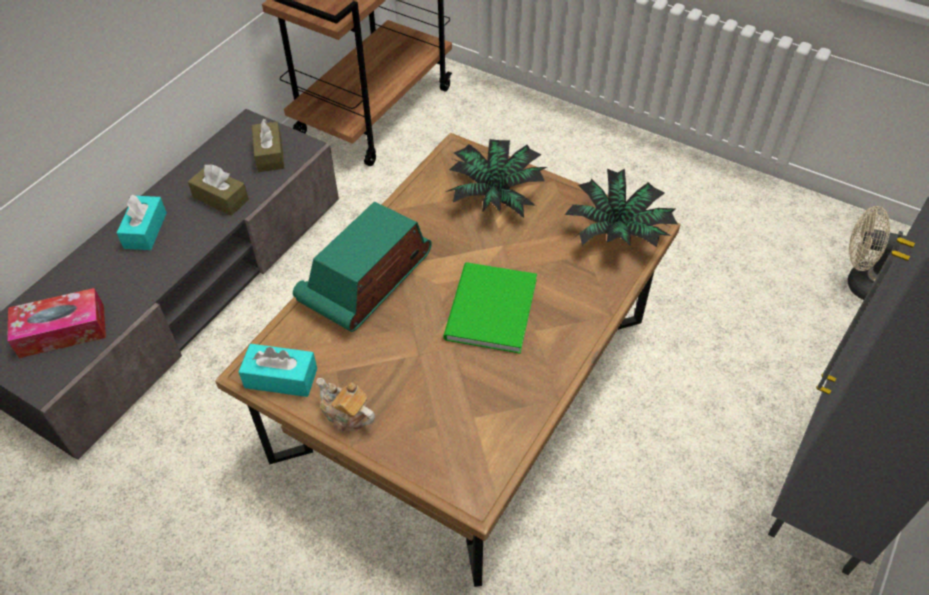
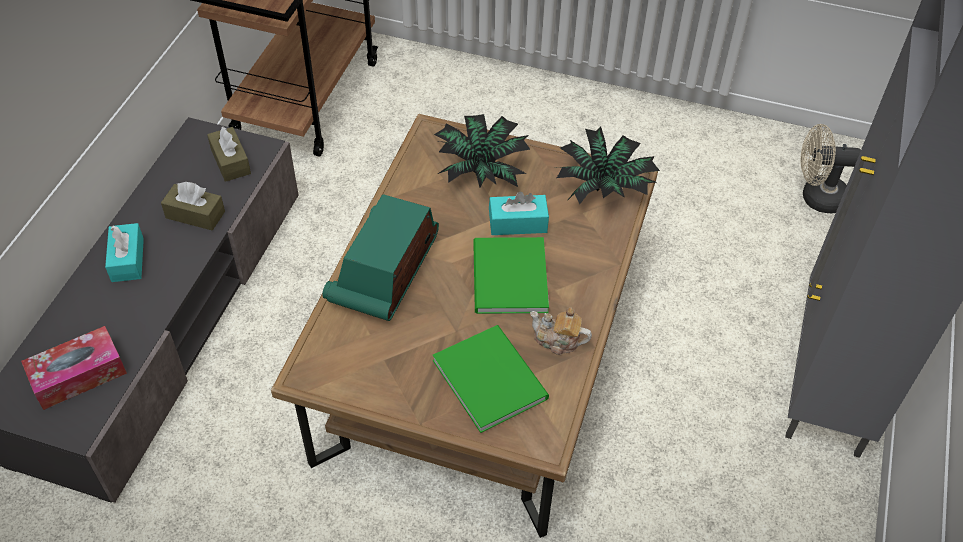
camera: 15 degrees left, 0 degrees up
(281, 378) = (334, 376): turquoise tissue box -> turquoise tissue box (518, 223)
(346, 415) = (407, 398): teapot -> teapot (557, 341)
(439, 409) = (490, 376): none -> green book

